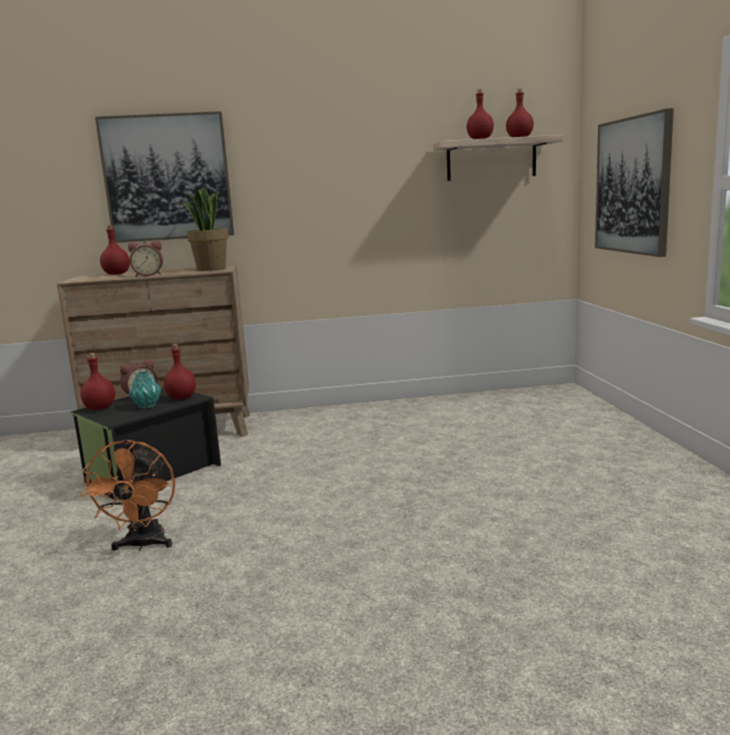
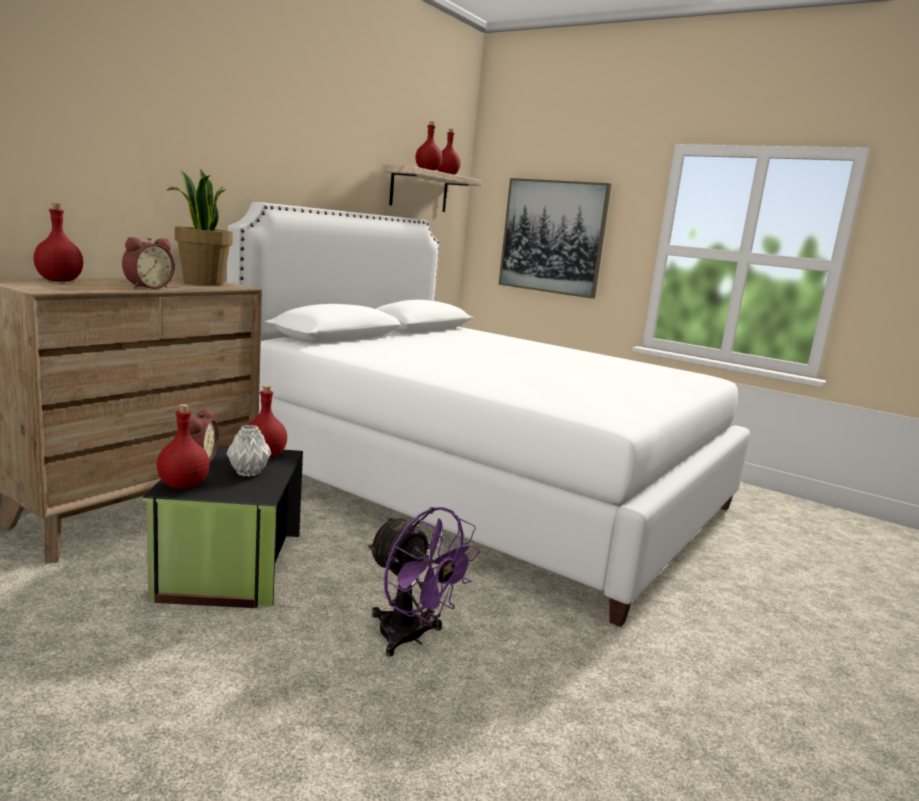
camera: 50 degrees left, 0 degrees up
(143, 545) = (410, 638): orange fan -> purple fan
(147, 406) = (248, 472): turquoise vase -> grey vase
(167, 178) = (120, 144): picture -> none
(429, 461) = (482, 487): none -> white bed

